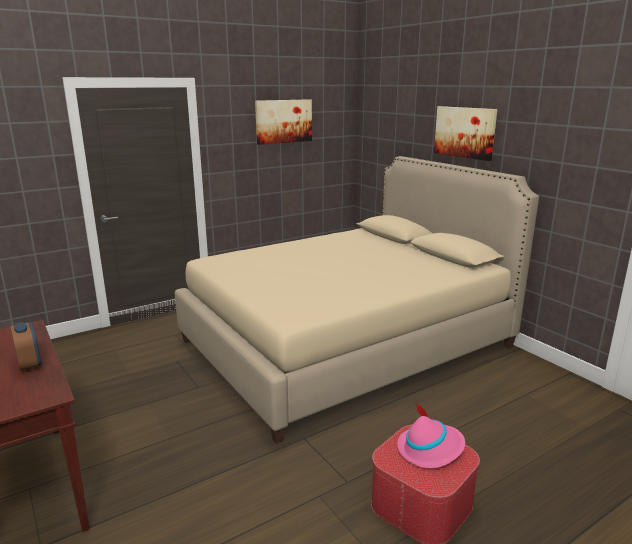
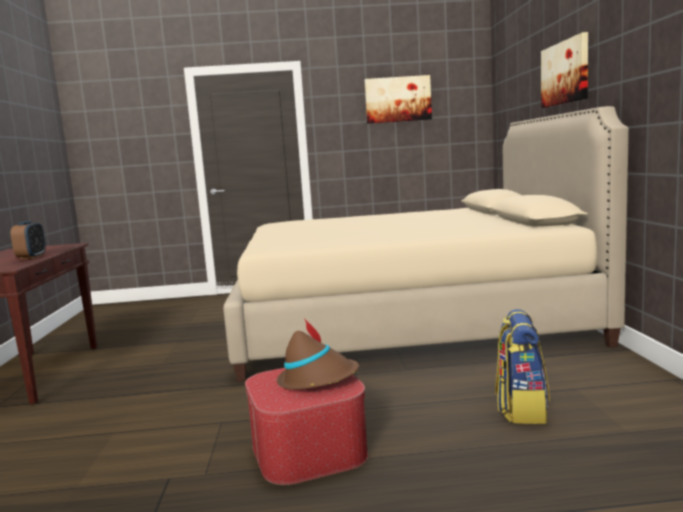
camera: 30 degrees right, 10 degrees down
(430, 449) = (317, 379): pink hat -> brown hat
(514, 422) = (520, 409): none -> backpack

